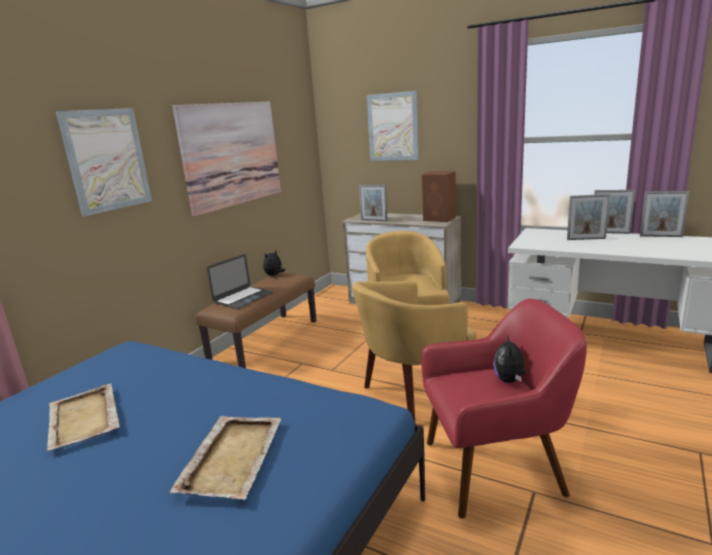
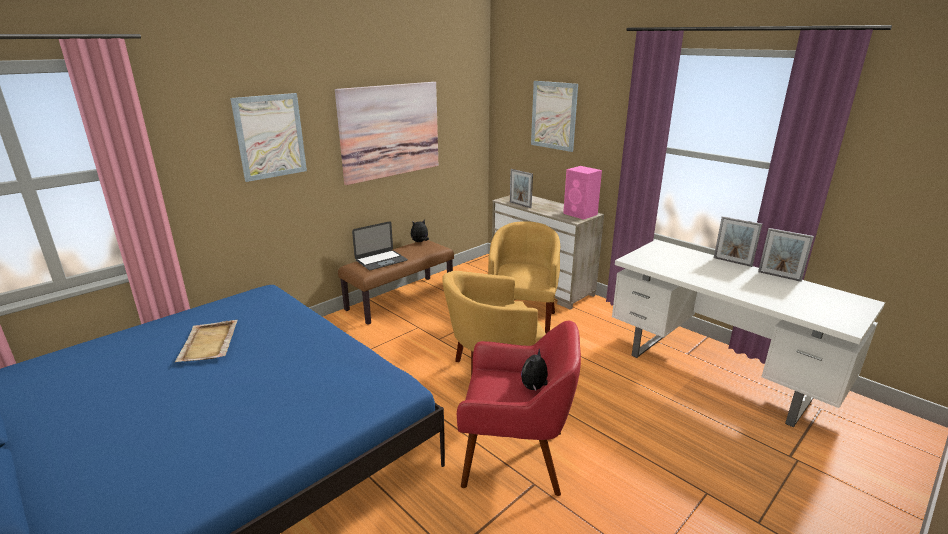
camera: 15 degrees right, 5 degrees up
(233, 456) = (282, 397): beige tray -> none
(440, 219) = (581, 214): brown speaker -> pink speaker
(586, 239) = (699, 264): picture frame -> none

